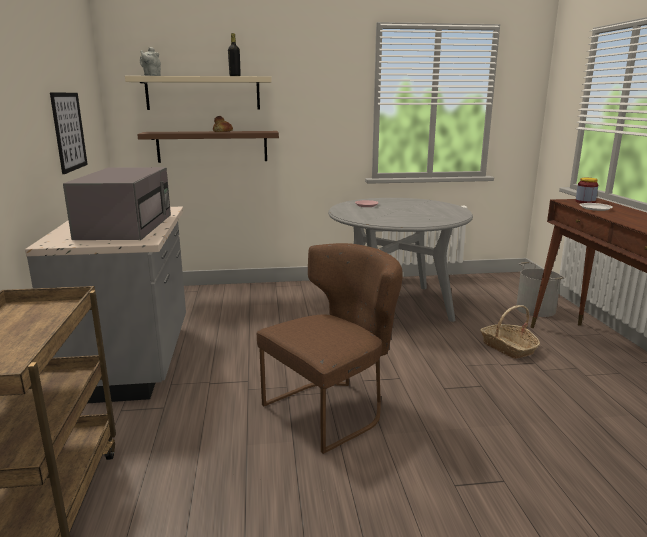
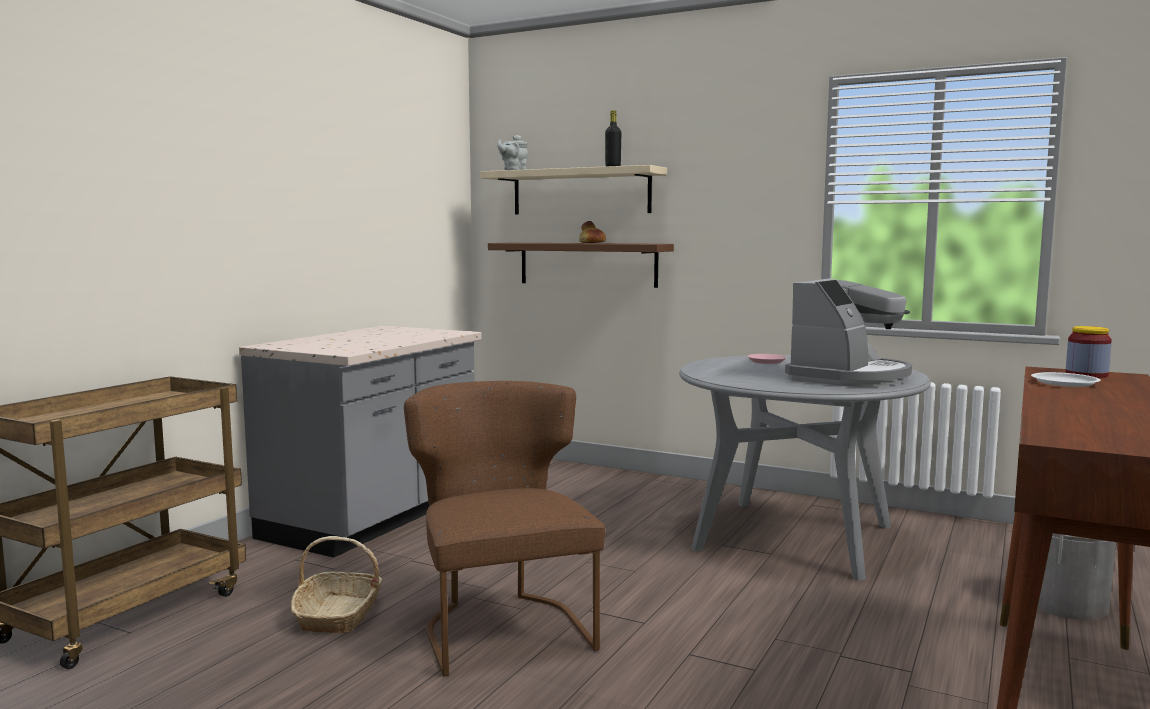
camera: 35 degrees right, 10 degrees down
(69, 131) = (375, 233): picture -> none
(126, 226) = (370, 340): grey microwave -> none
(333, 408) = (502, 626): brown chair -> brown chair turned 105 degrees counterclockwise
(431, 211) = (849, 377): none -> coffee machine
(508, 347) = (898, 638): basket -> basket (338, 615)

